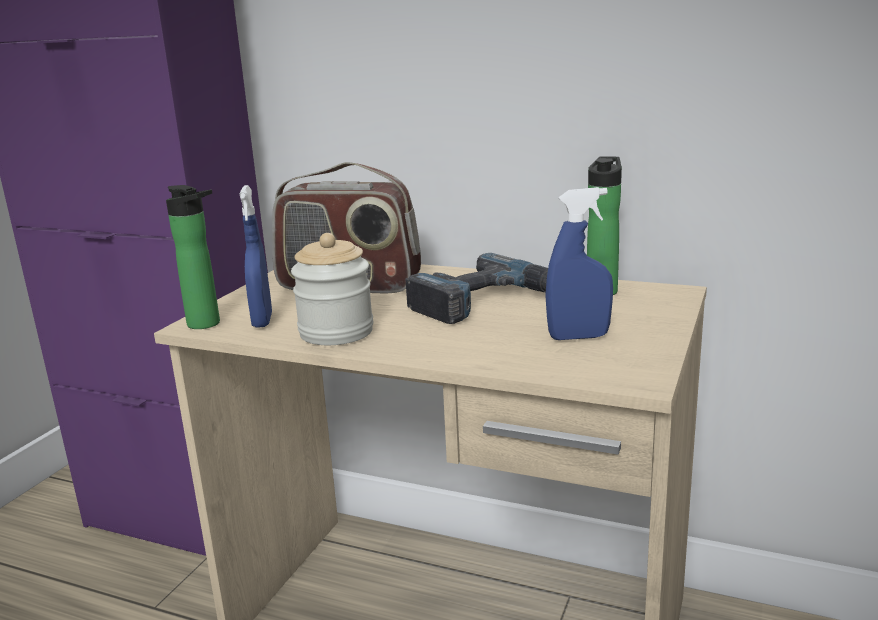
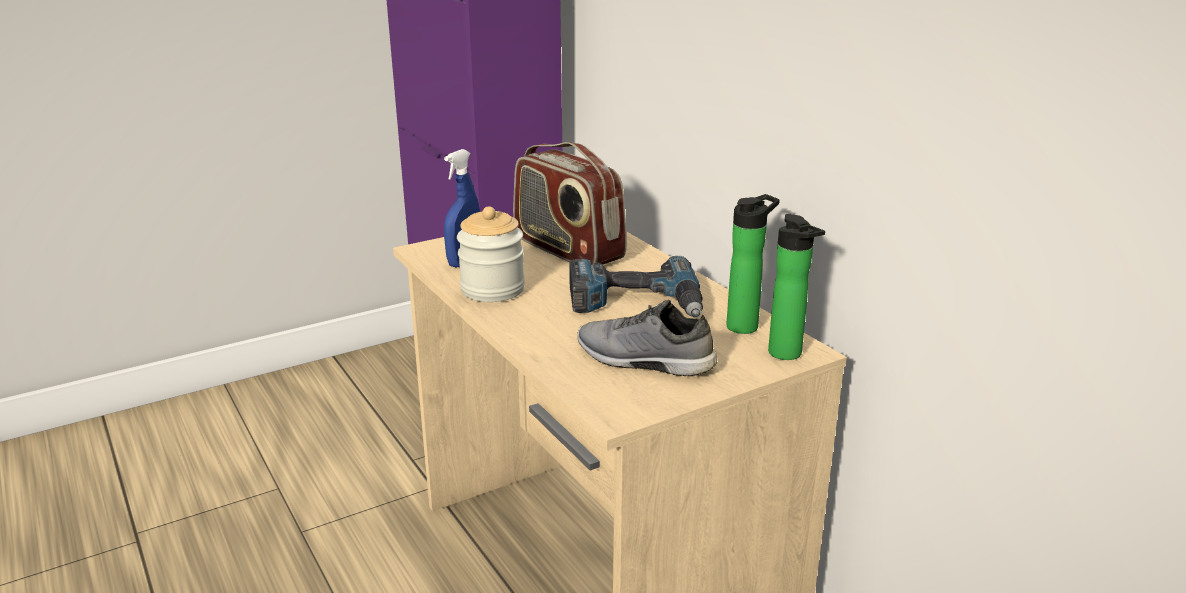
camera: 35 degrees right, 5 degrees up
(207, 324) = (429, 252): bottle -> bottle (788, 355)
(578, 337) = (643, 361): blue spray bottle -> grey shoe

